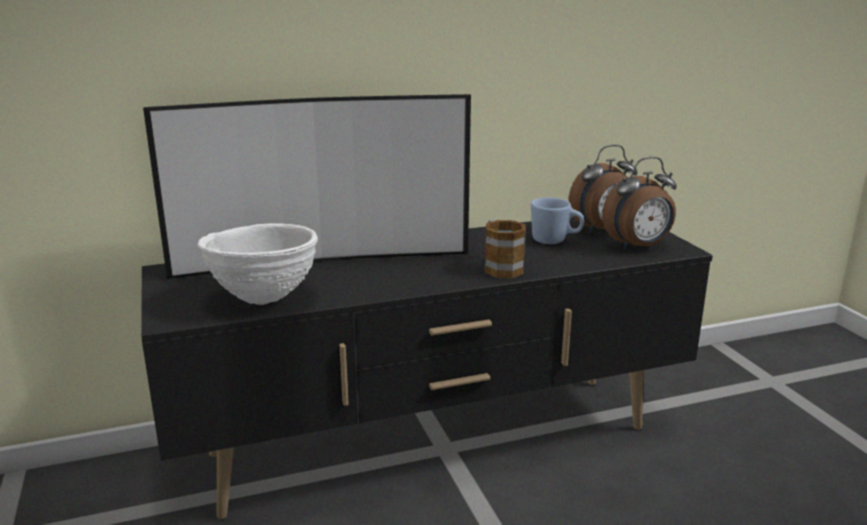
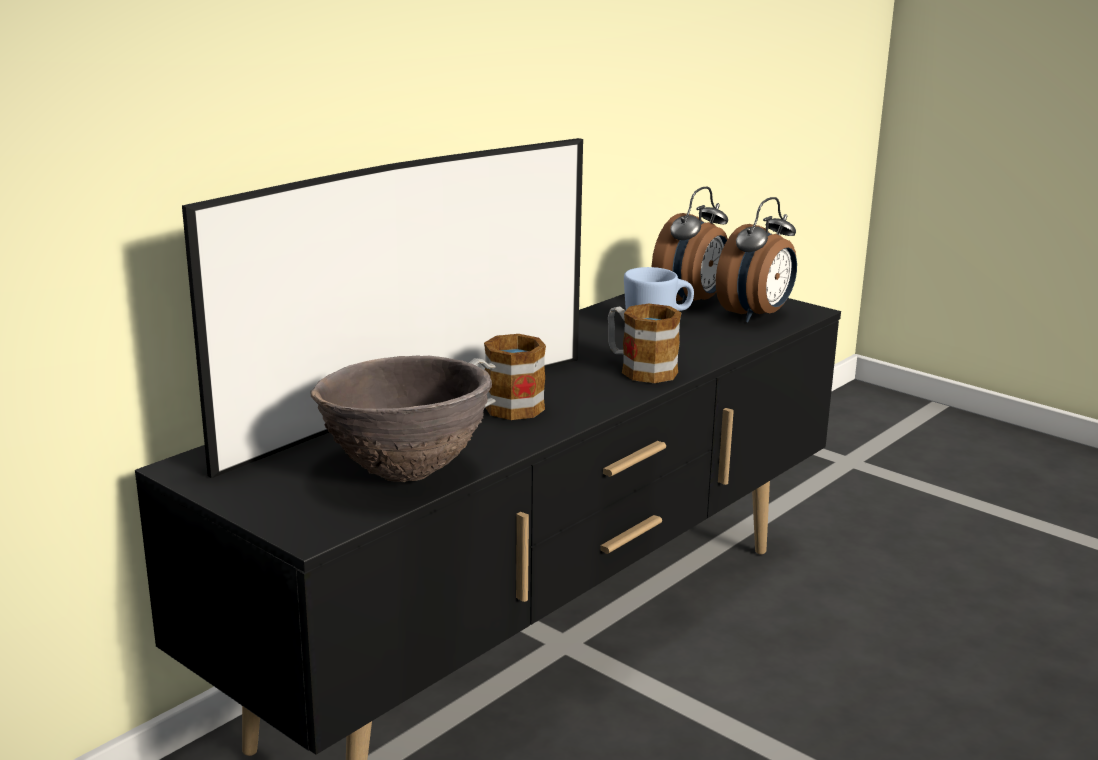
camera: 30 degrees left, 0 degrees up
(264, 299) = (405, 473): white bowl -> brown bowl
(375, 275) = (503, 411): none -> mug

